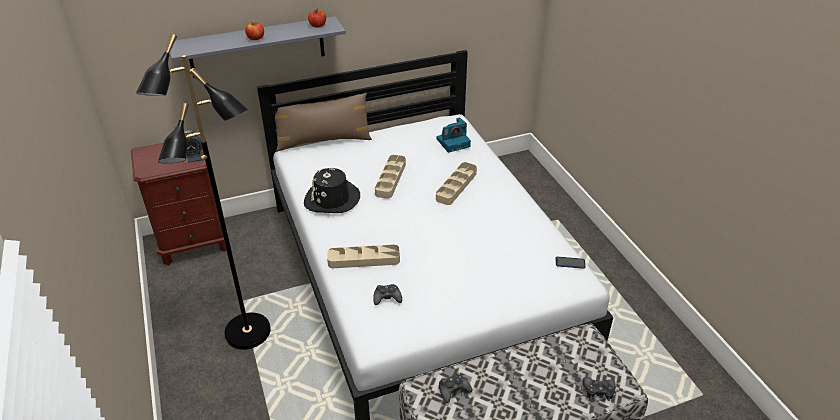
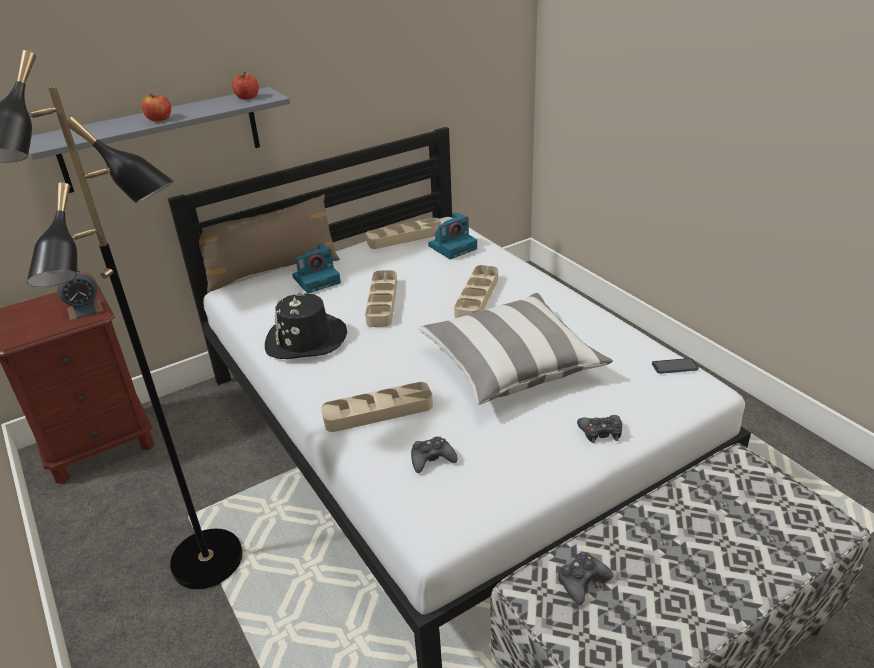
camera: 10 degrees left, 5 degrees down
(352, 153) = (317, 279): none -> camera
(422, 128) = (405, 237): none -> beige tray
(460, 242) = (511, 365): none -> pillow
(598, 390) = (798, 537): black game controller -> black game controller (601, 432)

